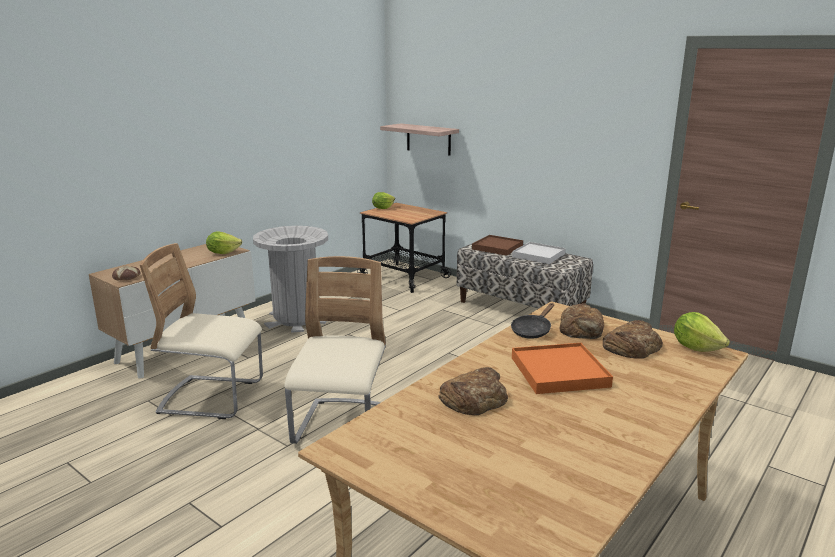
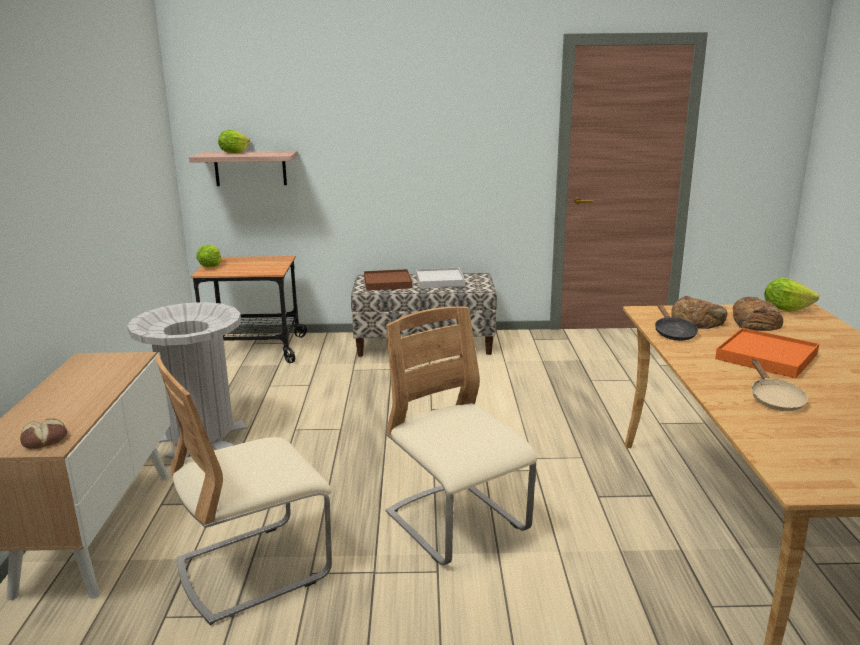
camera: 40 degrees left, 0 degrees up
(223, 252) = (125, 365): lettuce -> lettuce (234, 153)
(474, 398) = (774, 399): bread -> beige frying pan

